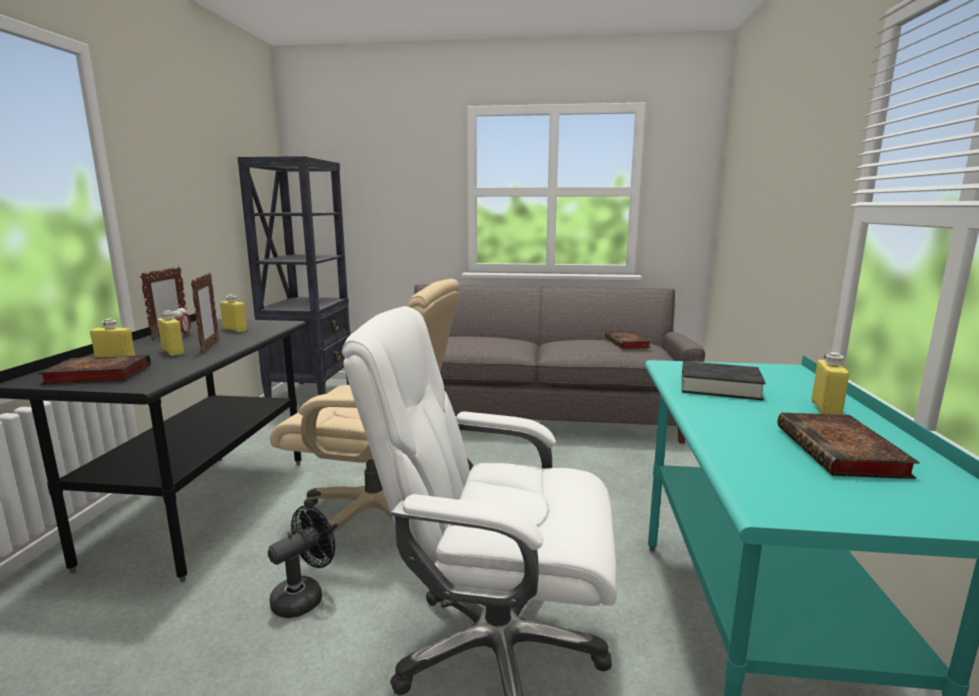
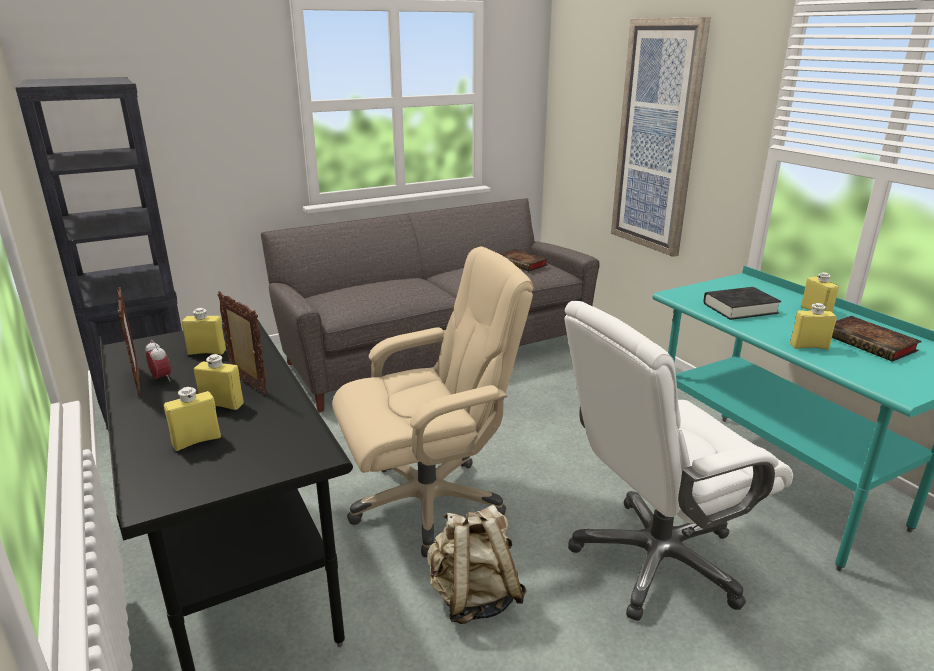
camera: 35 degrees left, 10 degrees up
(95, 375) = (222, 463): book -> none
(304, 597) = (473, 597): black fan -> beige backpack
(731, 433) = (809, 346): none -> yellow bottle
(776, 217) = (657, 138): none -> picture

